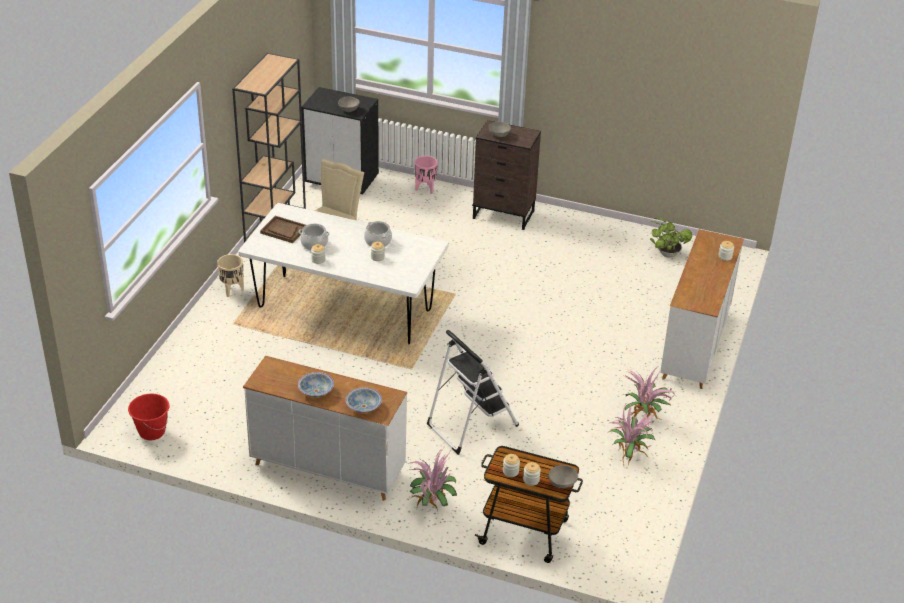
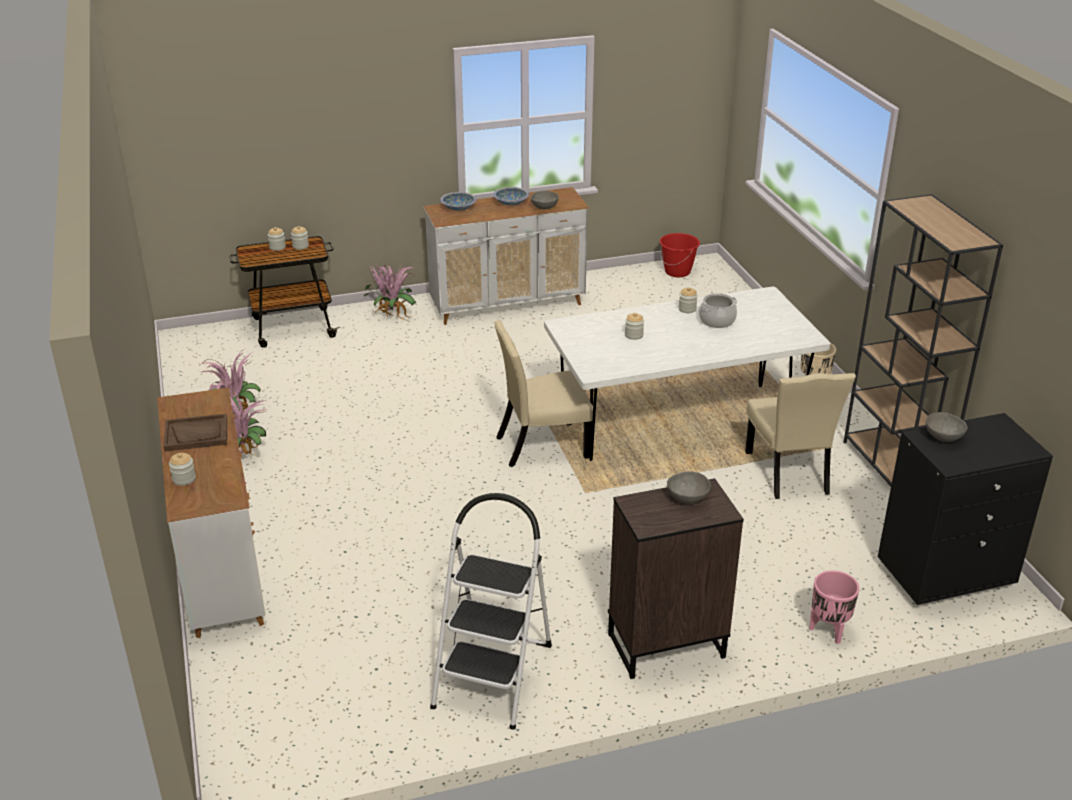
camera: 145 degrees right, 5 degrees down
(283, 230) = (769, 320): brown tray -> brown tray (196, 434)
(378, 241) = (658, 350): cooking pot -> none
(445, 332) = (543, 446): none -> beige chair
(470, 425) = (419, 377): step ladder -> step ladder (495, 674)
(562, 483) = (247, 253): grey bowl -> grey bowl (544, 207)
(666, 253) = (354, 708): potted plant -> none

